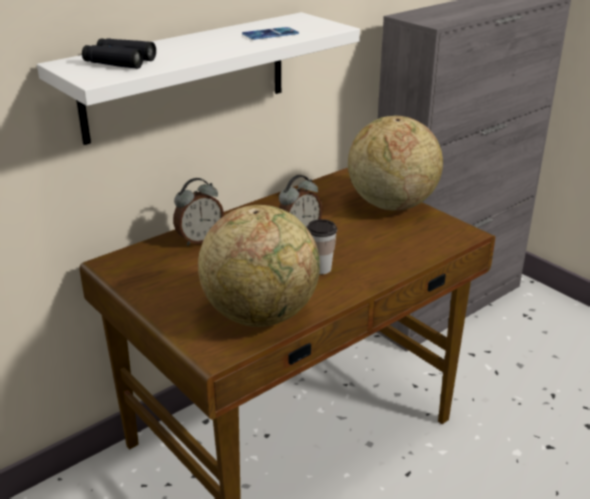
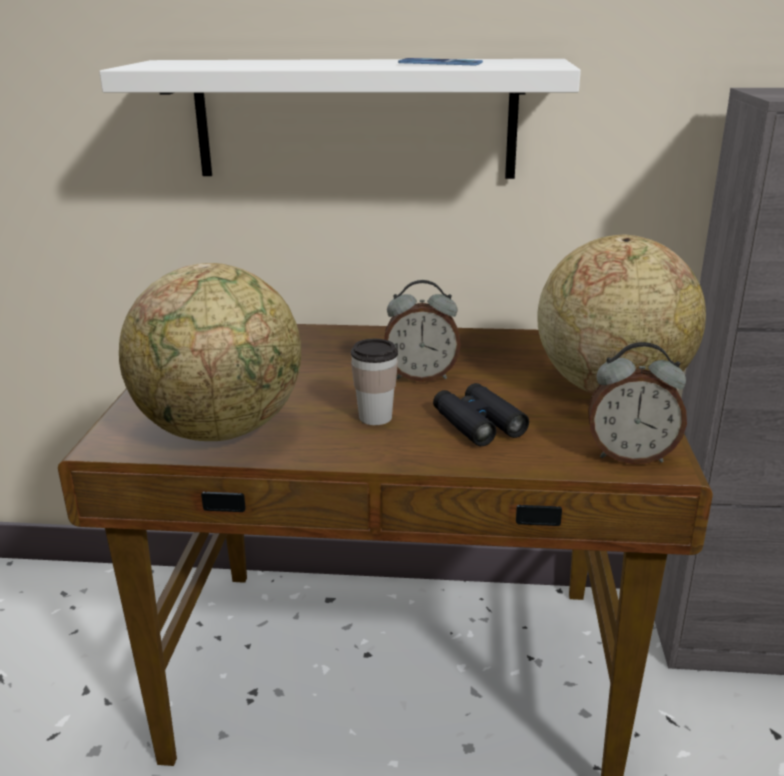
camera: 45 degrees right, 5 degrees down
(119, 61) = (209, 63): black binoculars -> black binoculars (478, 424)
(199, 239) = (316, 340): alarm clock -> alarm clock (630, 456)

